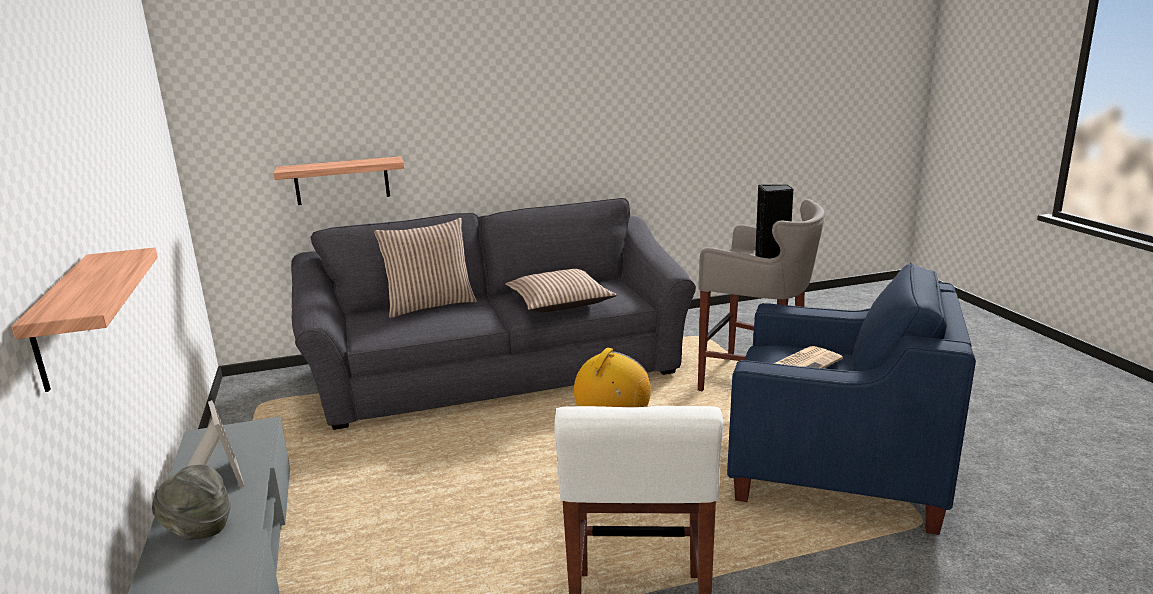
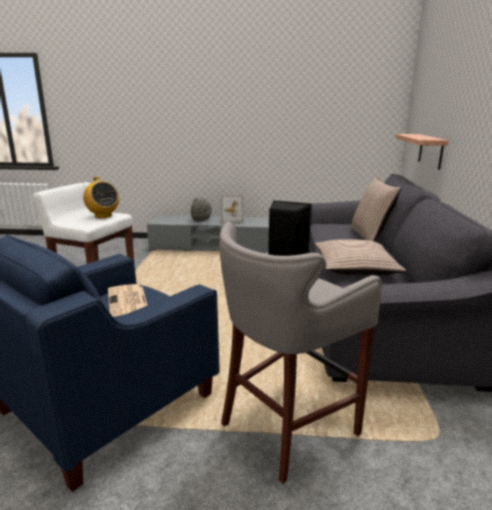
camera: 110 degrees right, 0 degrees up
(63, 321) = (194, 135): shelf -> none

